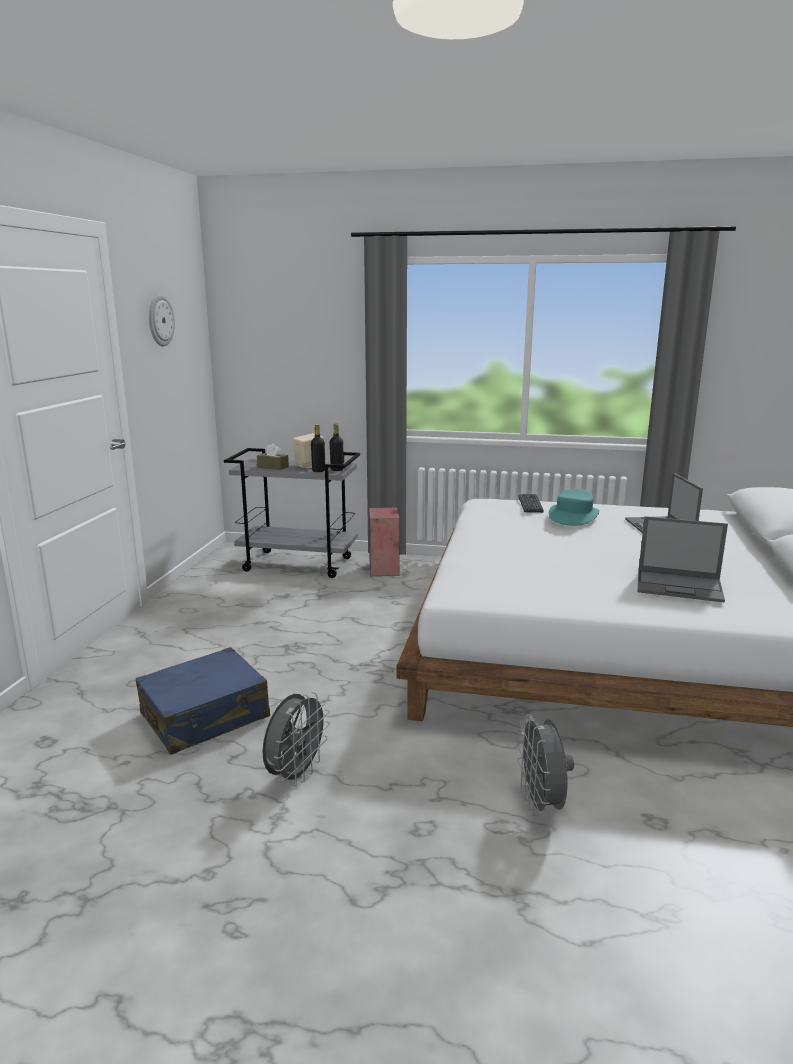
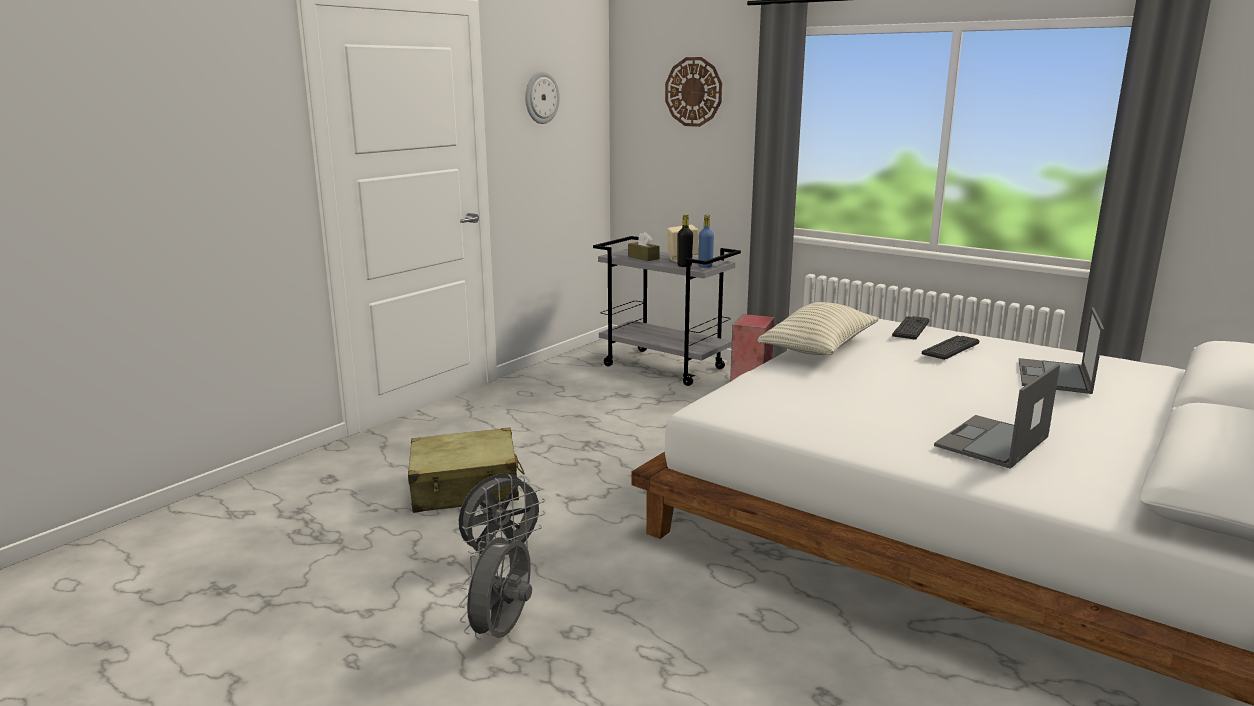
camera: 25 degrees right, 0 degrees up
(205, 716) = (466, 488): blue suitcase -> beige suitcase
(297, 313) = (693, 92): none -> wall clock
(337, 469) = (705, 266): black bottle -> blue bottle
(480, 530) = (818, 348): none -> pillow
(541, 805) = (712, 646): grey fan -> grey fan (503, 633)
(573, 516) = (950, 348): turquoise hat -> keyboard
(680, 586) = (992, 442): laptop -> laptop turned 90 degrees clockwise

